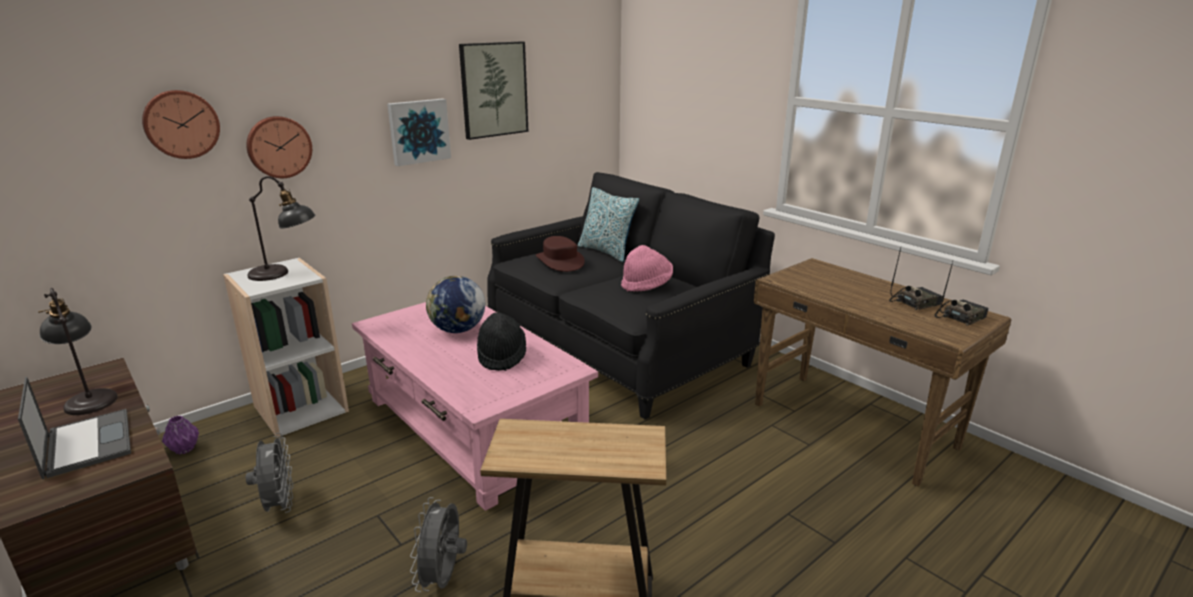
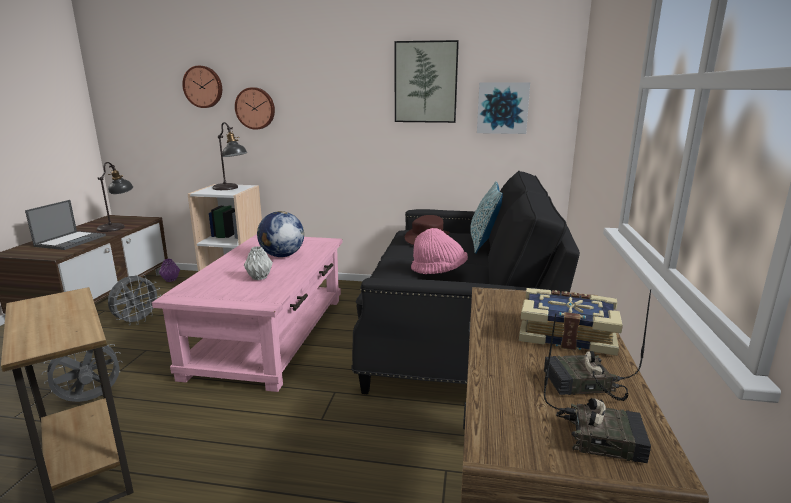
camera: 50 degrees right, 5 degrees down
(418, 131) = (354, 110): picture -> picture (502, 108)
(501, 356) = (259, 277): black hat -> grey vase
(855, 284) = (566, 334): none -> book
(914, 302) = (583, 385): radio -> radio turned 150 degrees clockwise

